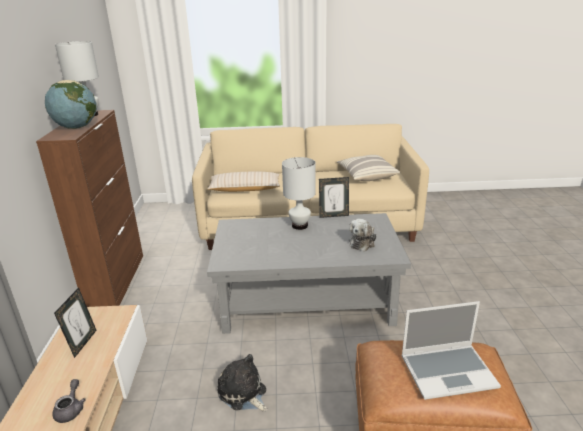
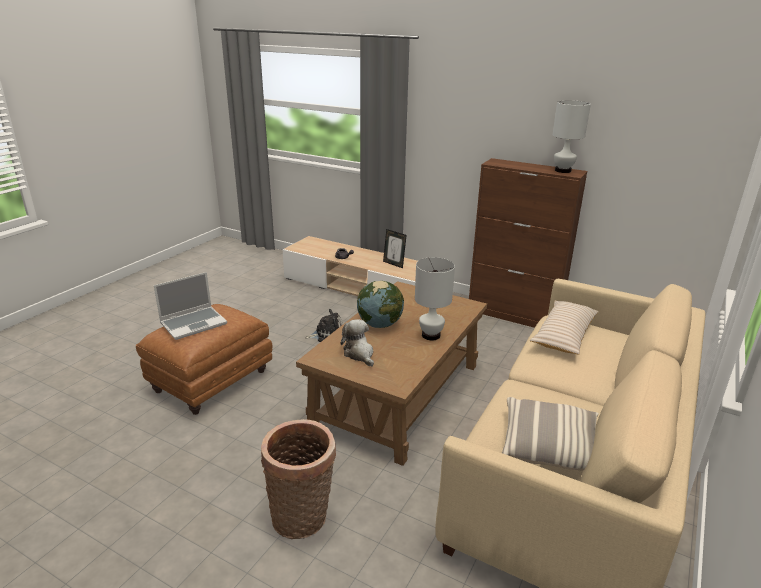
camera: 120 degrees right, 0 degrees up
(76, 127) = (519, 166): globe -> globe (380, 324)
(307, 298) = (398, 395): grey coffee table -> brown coffee table
(333, 215) = (434, 362): picture frame -> none
(448, 371) = (194, 323): laptop -> laptop turned 150 degrees counterclockwise
(461, 287) = (303, 518): none -> basket

